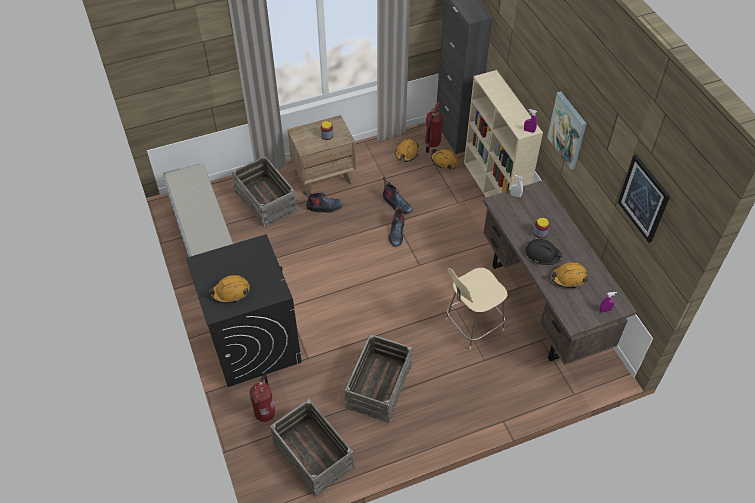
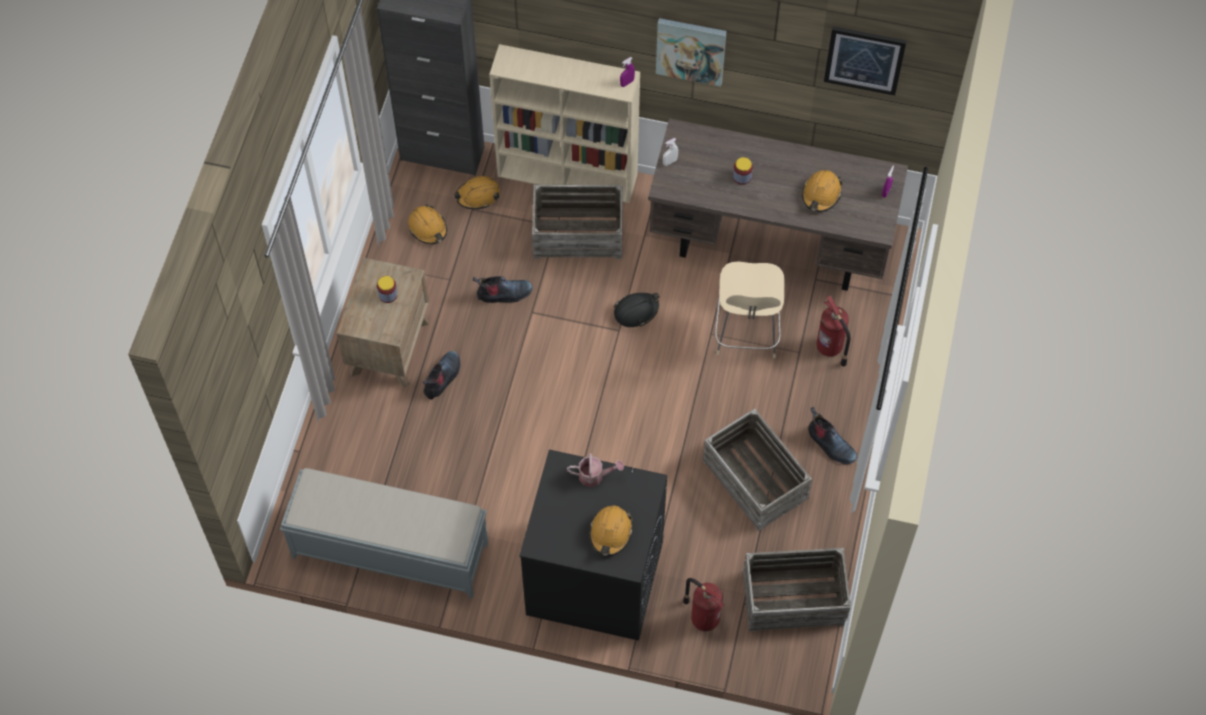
camera: 55 degrees left, 10 degrees up
(264, 264) = (594, 476): none -> watering can
(266, 201) = (375, 438): crate -> crate (578, 232)
(397, 232) = (549, 322): boot -> boot (830, 444)
(432, 143) = (435, 189): fire extinguisher -> fire extinguisher (830, 348)
(542, 255) = (773, 196): black hard hat -> black hard hat (636, 311)

